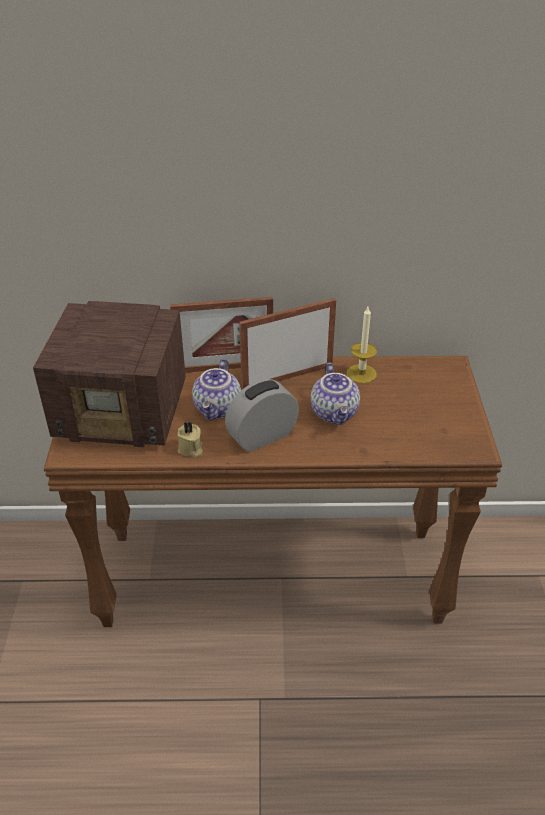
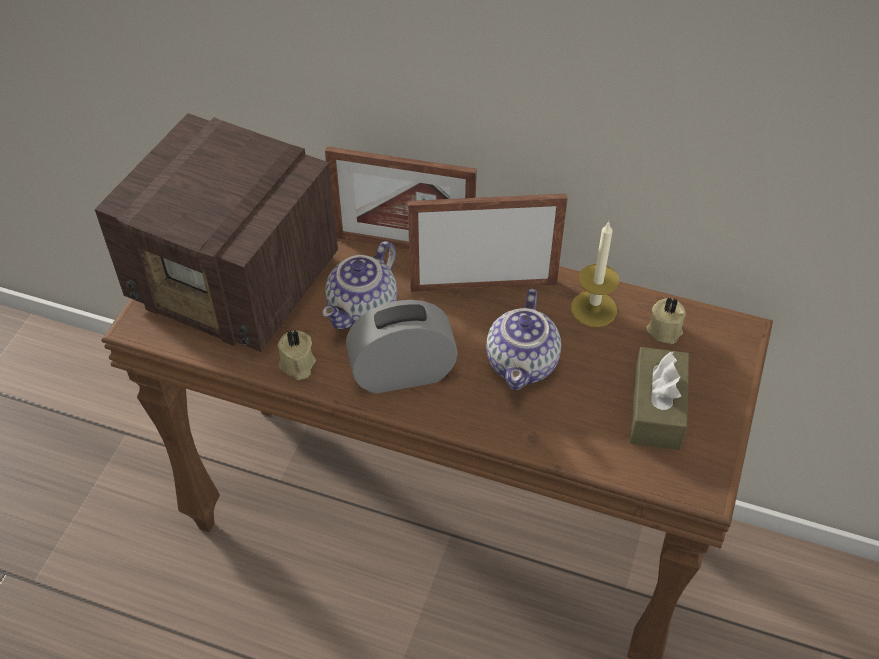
camera: 20 degrees right, 10 degrees up
(408, 374) = (664, 329): none -> beige candle
(427, 416) = (656, 409): none -> brown tissue box

